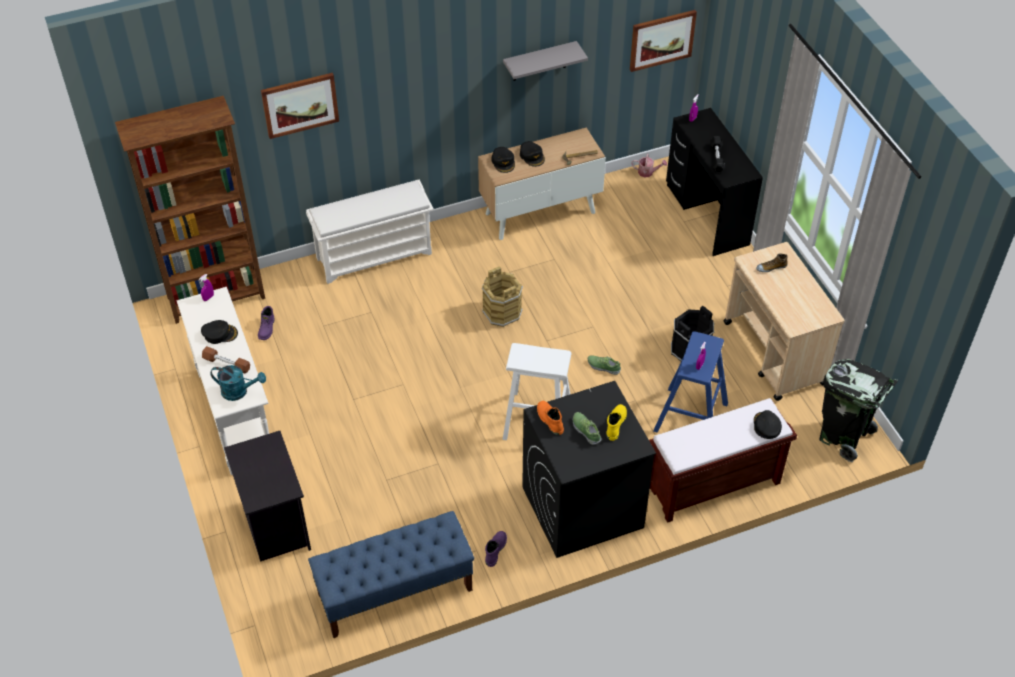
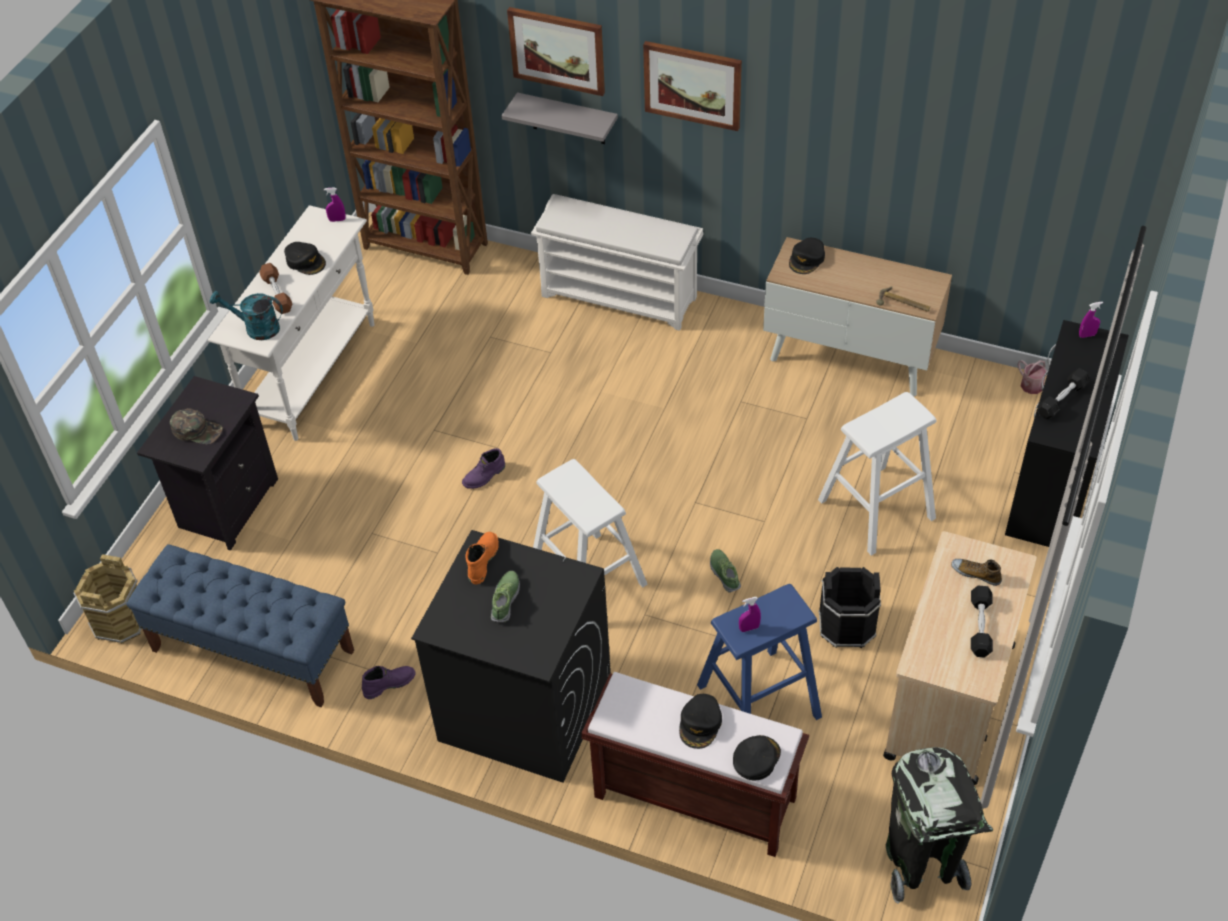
camera: 45 degrees right, 0 degrees up
(239, 391) = (256, 328): turquoise watering can -> turquoise watering can turned 135 degrees clockwise
(267, 329) = (436, 306): purple boot -> purple boot (484, 476)
(268, 475) = (197, 430): none -> green cap
(502, 312) = (683, 440): brown bucket -> brown bucket (121, 620)
(532, 156) = (847, 271): black cap -> black cap (700, 724)
(539, 61) = (894, 144): grey shelf -> grey shelf (568, 119)
(615, 424) = (544, 616): yellow boot -> none
(640, 283) = (876, 509): none -> white stool
(662, 40) = (1095, 201): picture -> picture (693, 84)
(800, 290) = (980, 626): none -> black dumbbell

